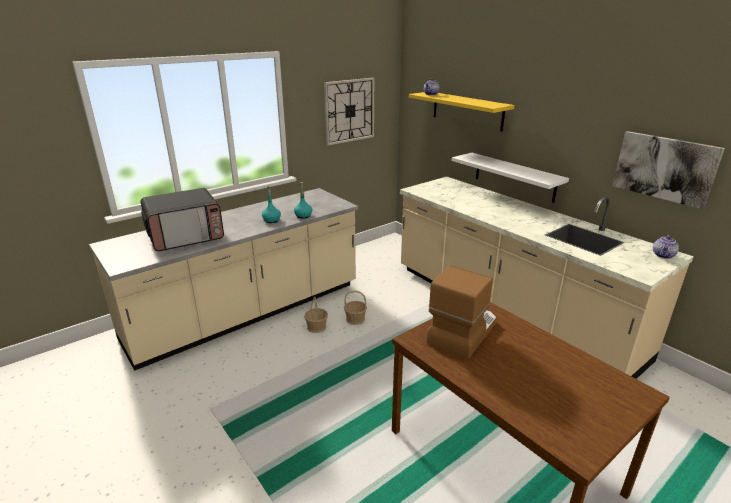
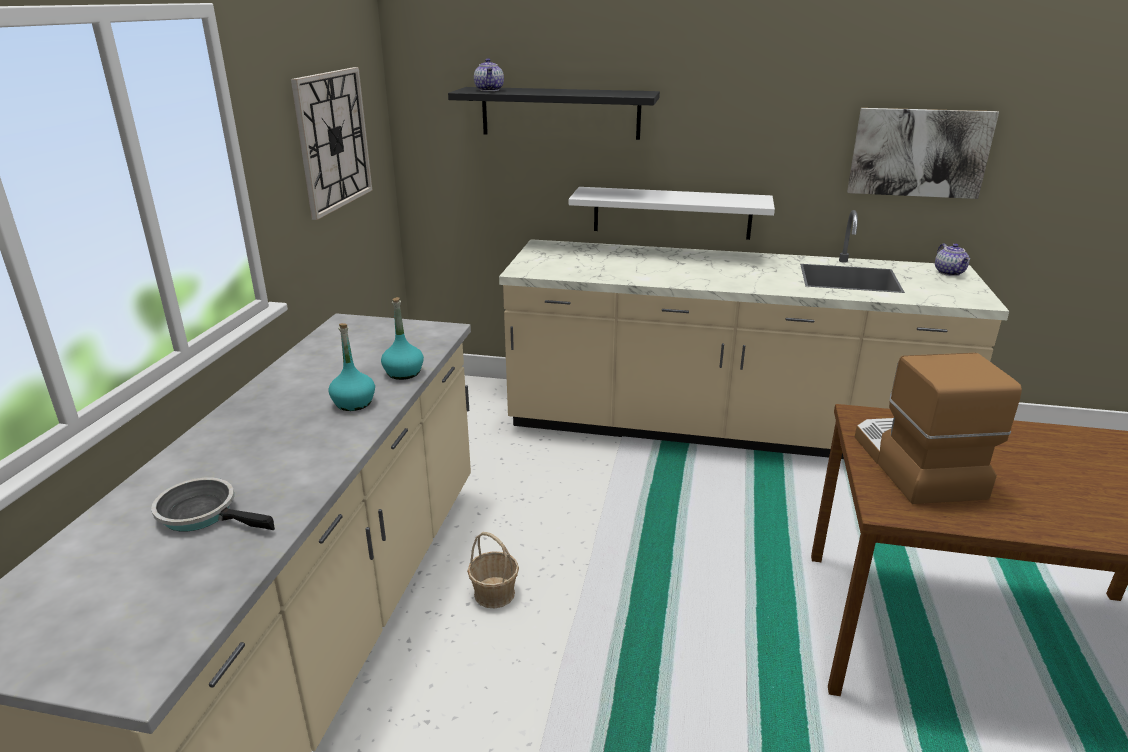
camera: 40 degrees left, 0 degrees up
(186, 236) = (203, 514): microwave -> frying pan
(355, 319) = (541, 545): basket -> none
(467, 110) = (560, 113): yellow shelf -> black shelf

